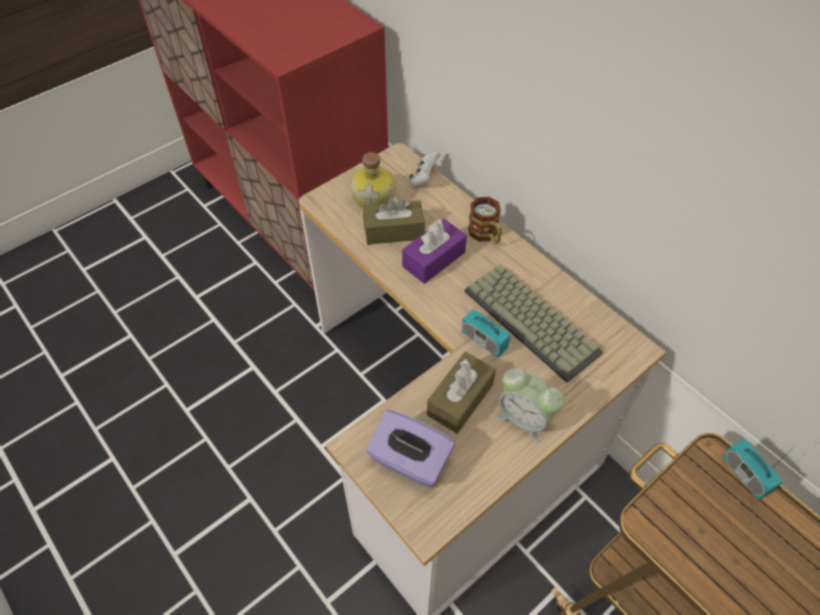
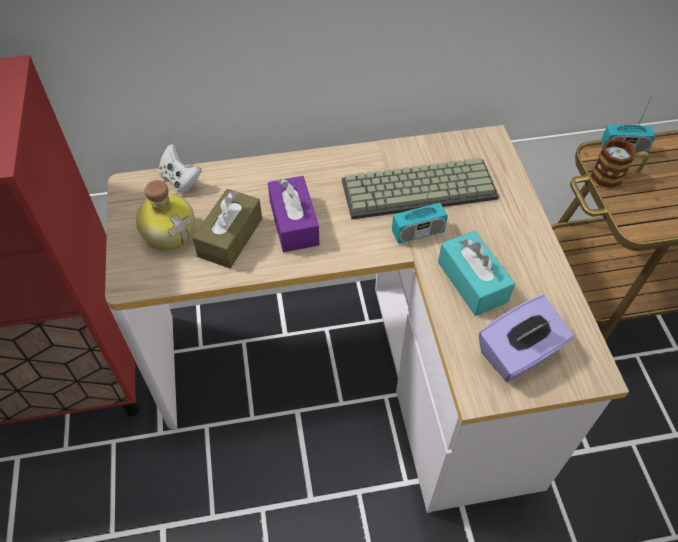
camera: 60 degrees left, 0 degrees up
(460, 399) = (472, 282): brown tissue box -> turquoise tissue box
(486, 235) = (295, 170): mug -> mug (614, 176)
(524, 419) = (518, 246): alarm clock -> none

